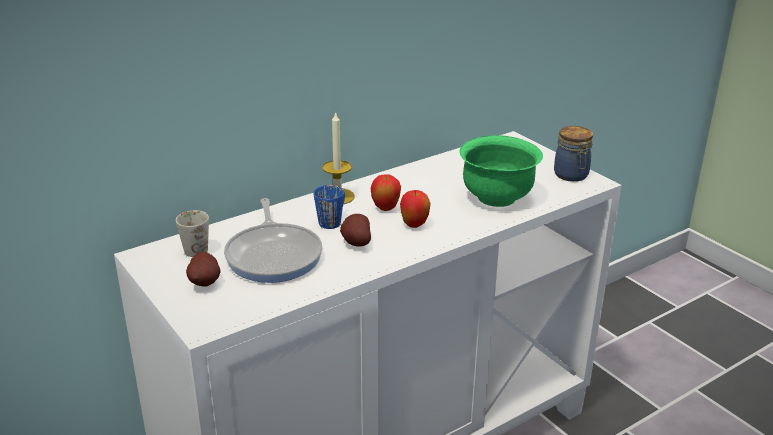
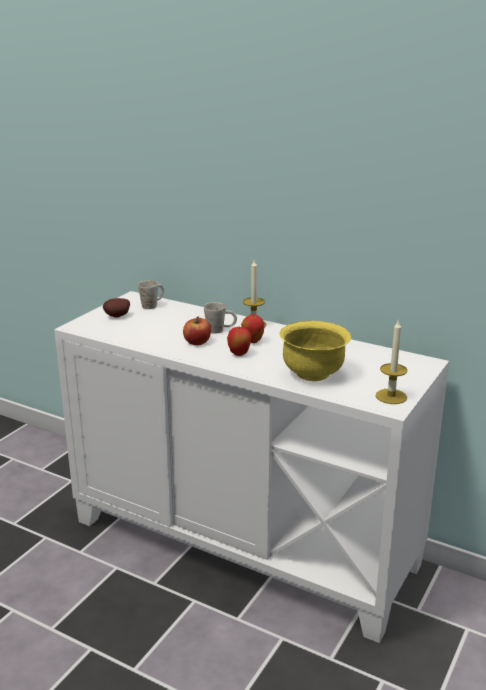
camera: 65 degrees right, 5 degrees down
(274, 255) = (162, 325): frying pan -> none
(333, 220) = (220, 330): blue mug -> white mug
(355, 243) = (197, 342): potato -> apple
(497, 198) = (313, 374): green bowl -> yellow bowl
(571, 175) = (391, 396): jar -> candle

